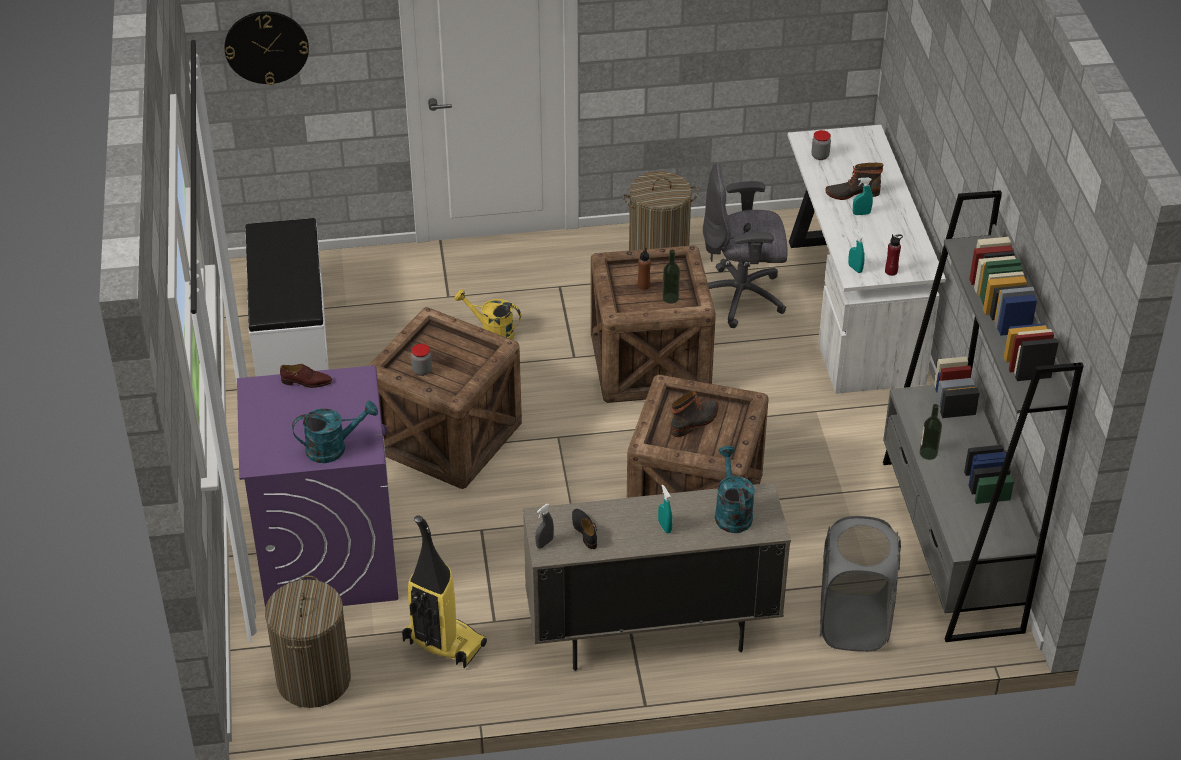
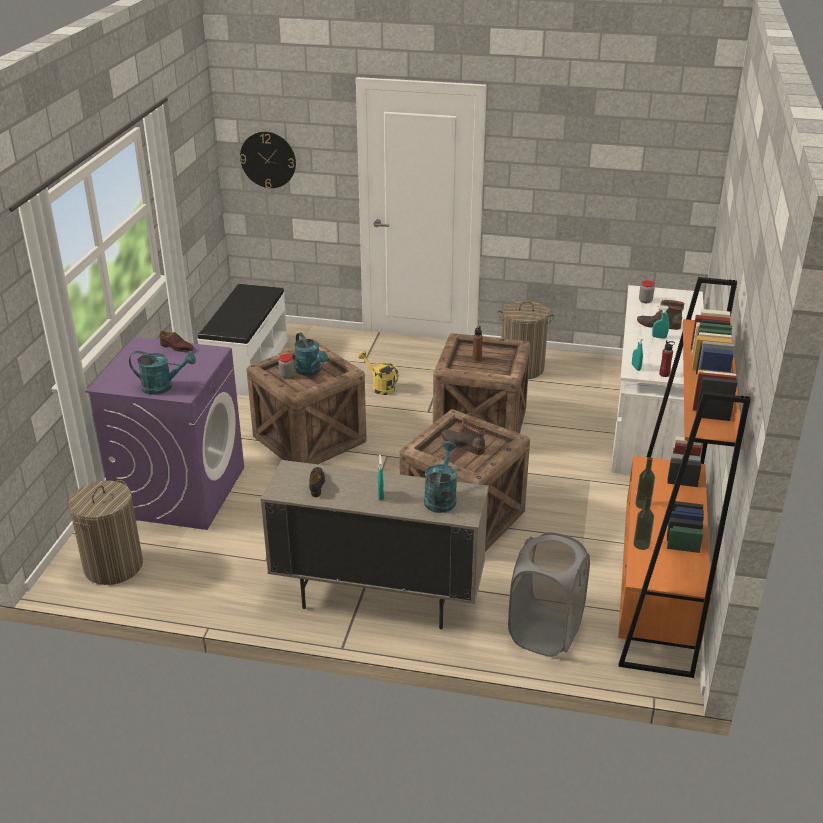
camera: 20 degrees right, 10 degrees down
(442, 643) = (219, 565): vacuum cleaner -> none
(448, 356) = (311, 371): none -> turquoise watering can
(544, 543) = (280, 485): grey spray bottle -> none
(670, 298) = (492, 368): bottle -> bottle (641, 544)
(695, 421) = (463, 444): boot -> boot turned 120 degrees counterclockwise
(742, 297) = (570, 401): grey office chair -> none
(951, 545) = (657, 595): grey bookcase -> orange bookcase

